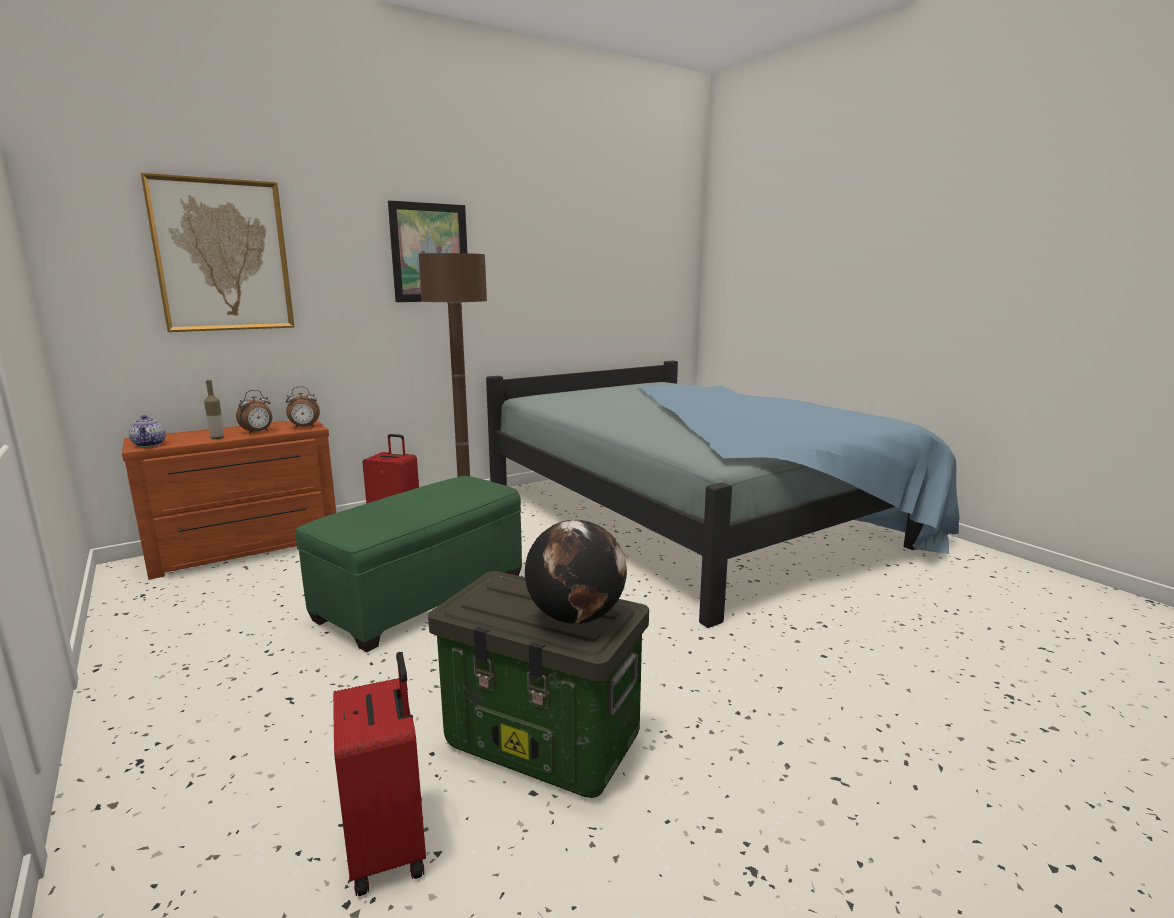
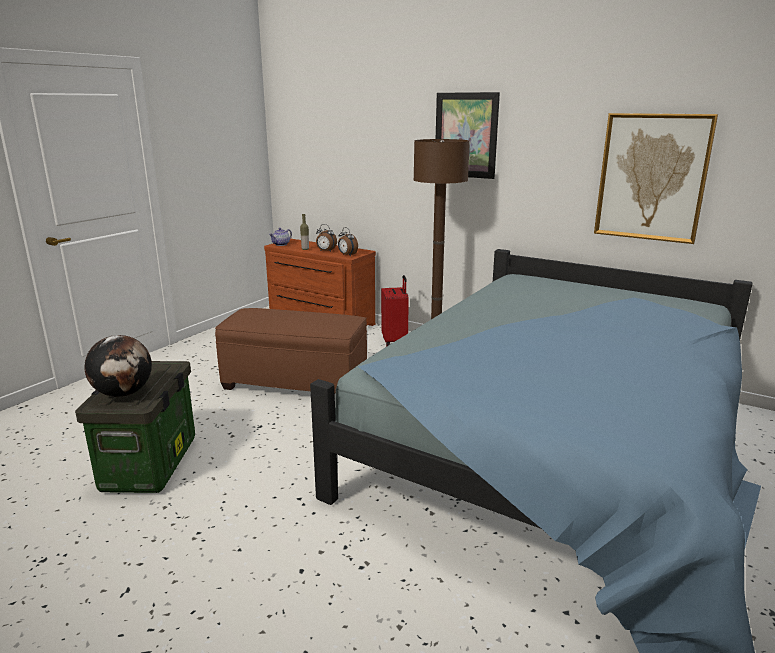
camera: 65 degrees right, 5 degrees up
(222, 256) = (339, 136): picture -> picture (652, 177)
(390, 847) = (68, 447): red suitcase -> none
(422, 596) = (296, 382): green ottoman -> brown ottoman

